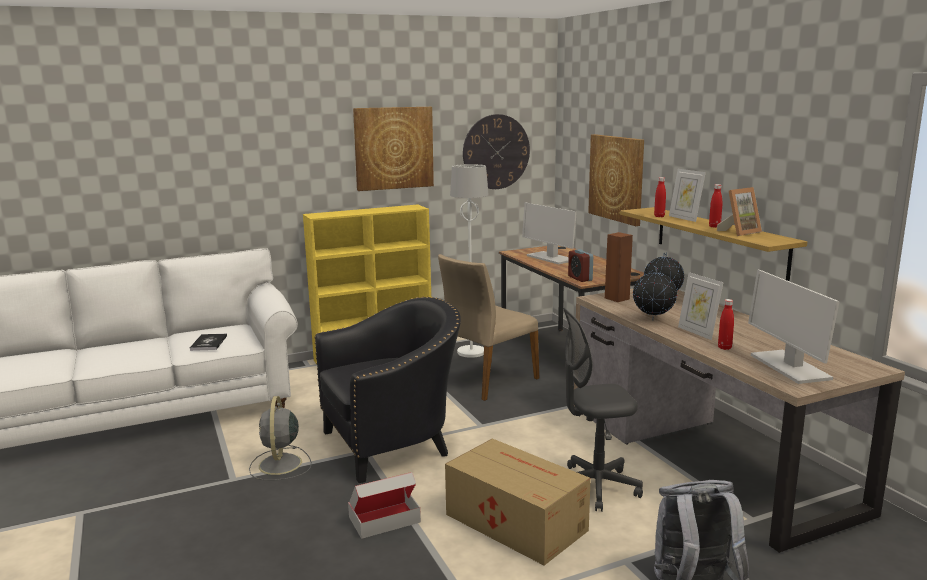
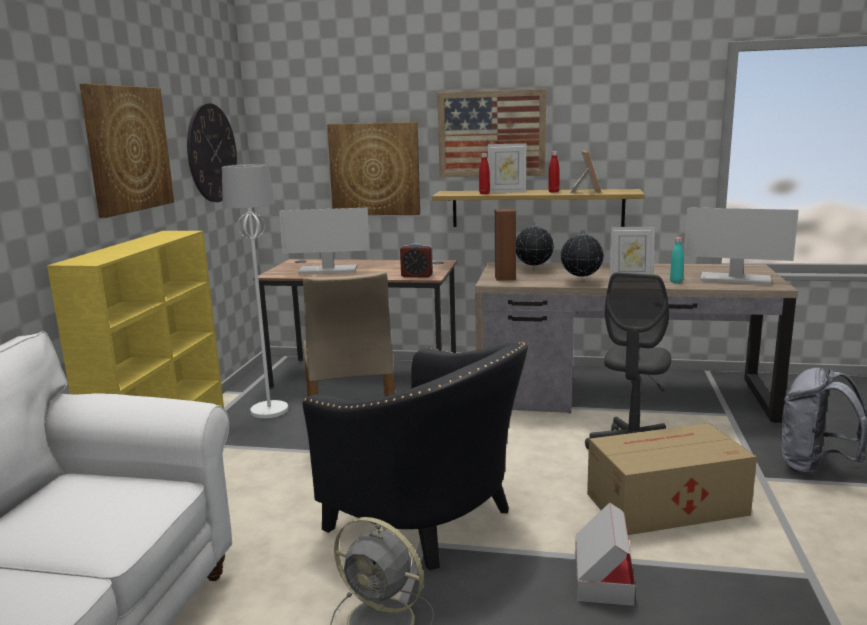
camera: 55 degrees left, 0 degrees up
(209, 343) = (108, 515): book -> none
(393, 444) = (430, 520): black armchair -> black armchair turned 120 degrees clockwise
(692, 158) = (491, 133): none -> picture
(724, 348) = (676, 282): red bottle -> turquoise bottle

